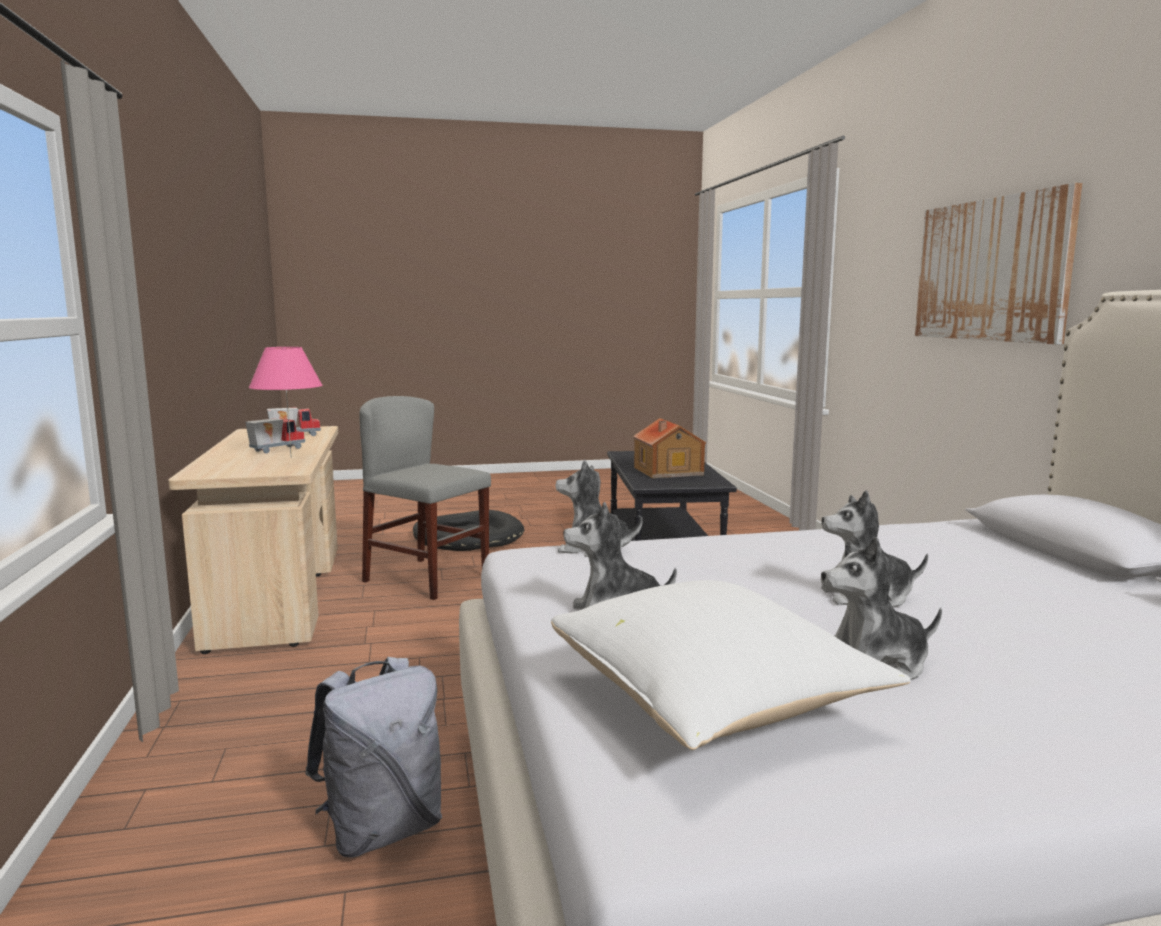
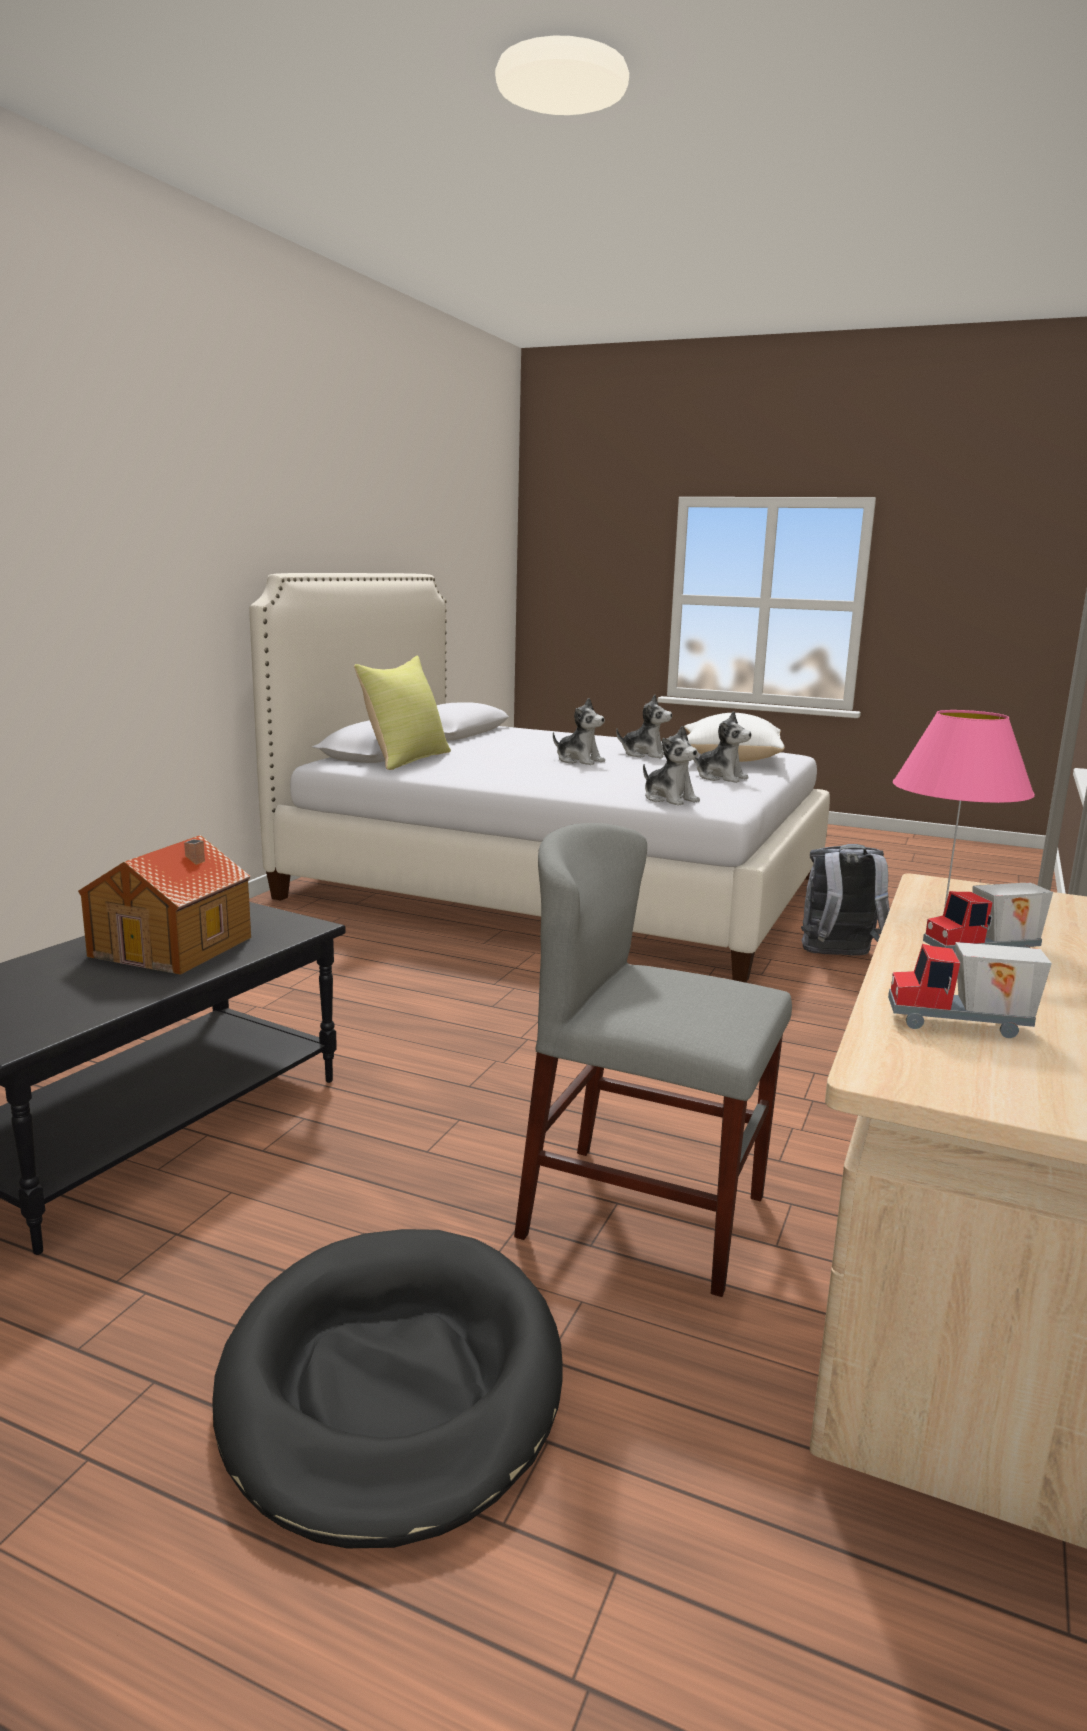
camera: 145 degrees left, 5 degrees up
(426, 578) = (644, 1216): grey chair -> grey chair turned 135 degrees clockwise
(990, 270) = (130, 543): picture -> none
(1000, 543) = (406, 759): none -> yellow pillow

